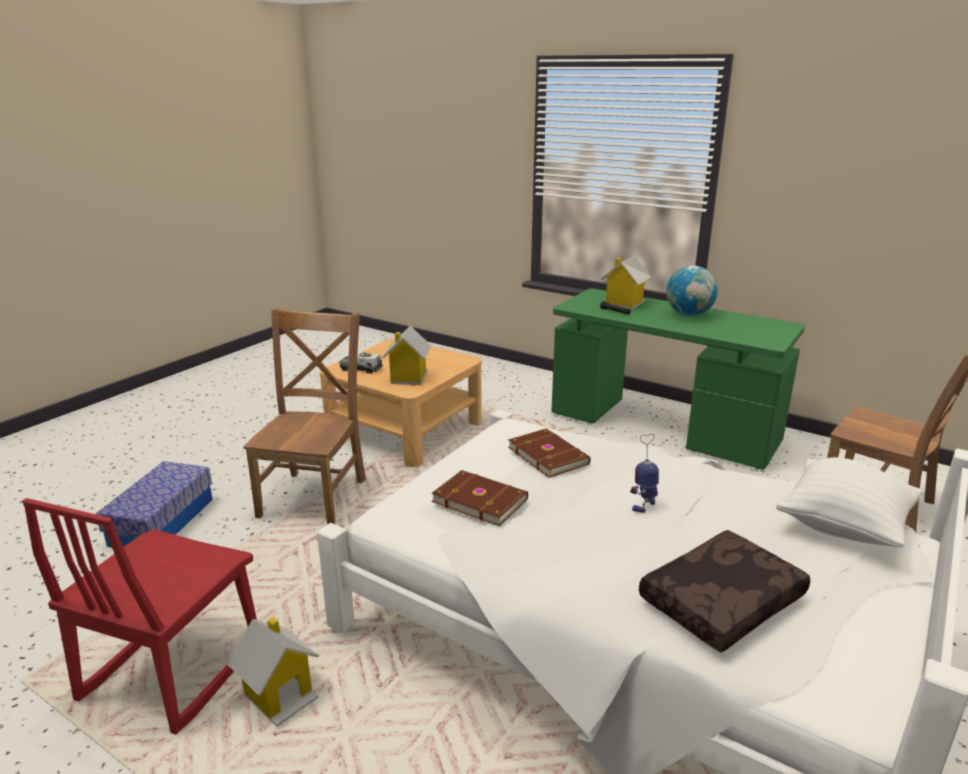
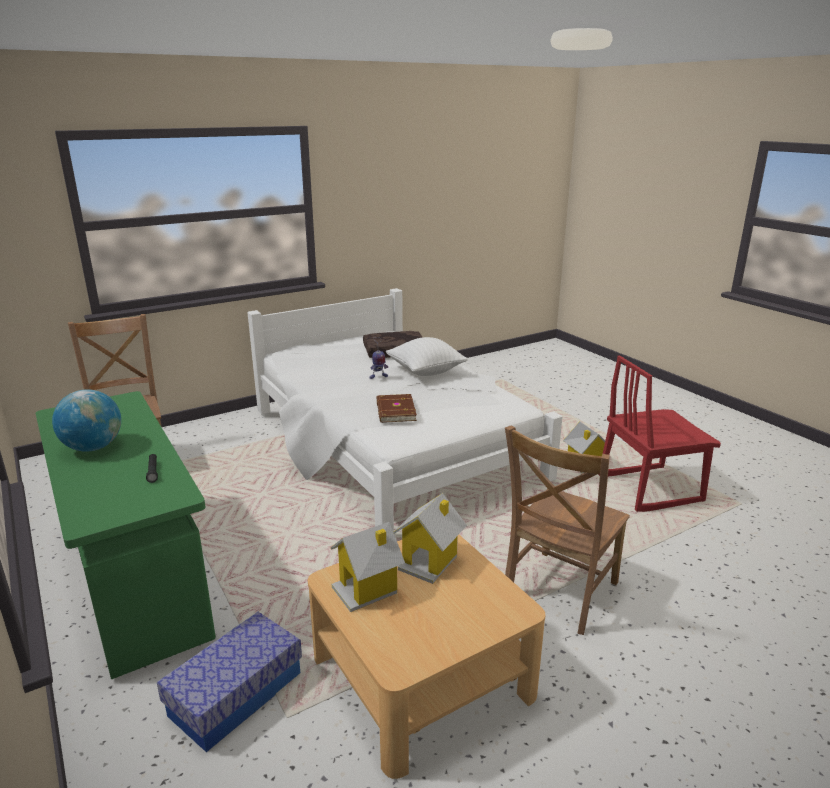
camera: 155 degrees left, 0 degrees up
(162, 522) = (714, 604): storage box -> storage box (236, 694)
(171, 670) = (649, 488): red chair -> red chair turned 150 degrees counterclockwise
(361, 369) = (483, 600): toy truck -> none
(480, 500) = (462, 398): brown book -> none
(624, 304) = (110, 485): toy house -> toy house (367, 589)
(843, 526) = (299, 358): white pillow -> white pillow (426, 371)

